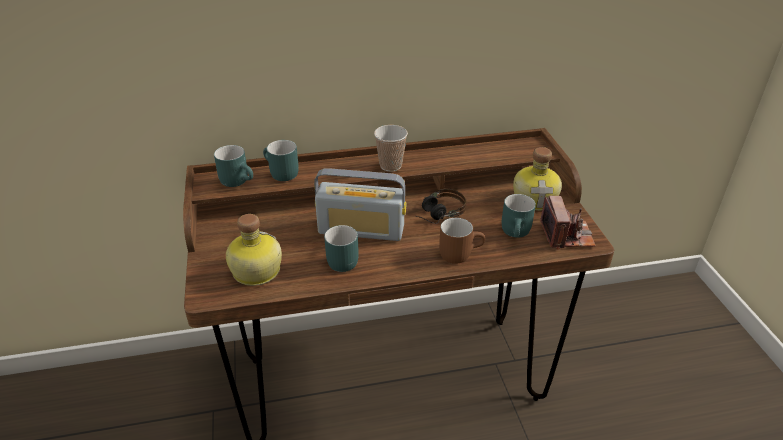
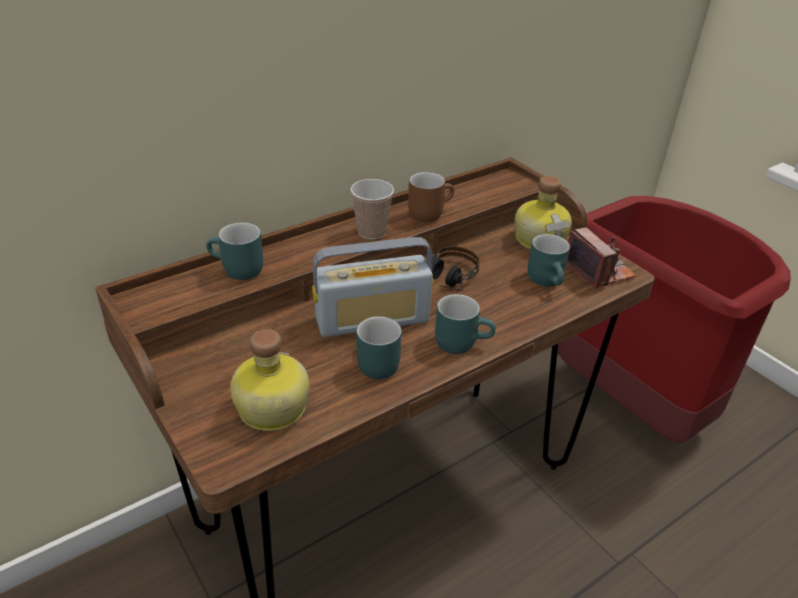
camera: 25 degrees left, 0 degrees up
(239, 180) = (185, 291): turquoise mug -> turquoise mug (461, 341)
(459, 253) = (504, 319): brown mug -> brown mug (428, 212)
(640, 367) = (632, 401): none -> red trash can

